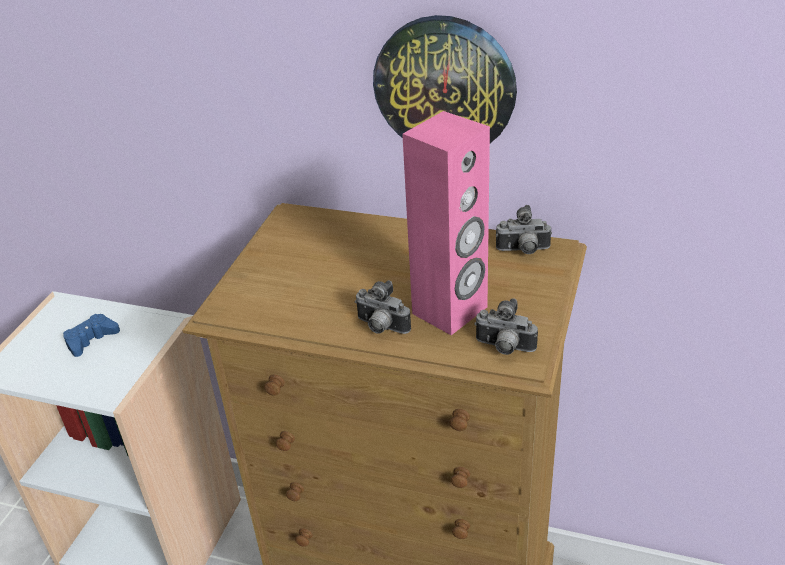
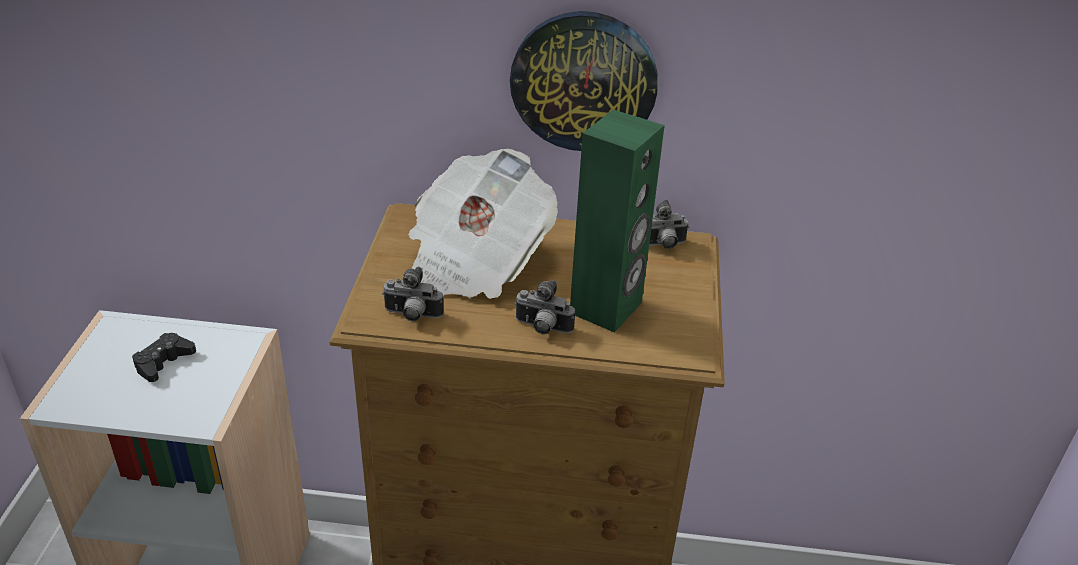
camera: 15 degrees left, 0 degrees up
(91, 339) = (163, 362): blue game controller -> black game controller
(337, 258) = (474, 260): none -> newspaper
(450, 311) = (606, 308): pink speaker -> green speaker
(504, 348) = (669, 342): camera -> camera (412, 316)

